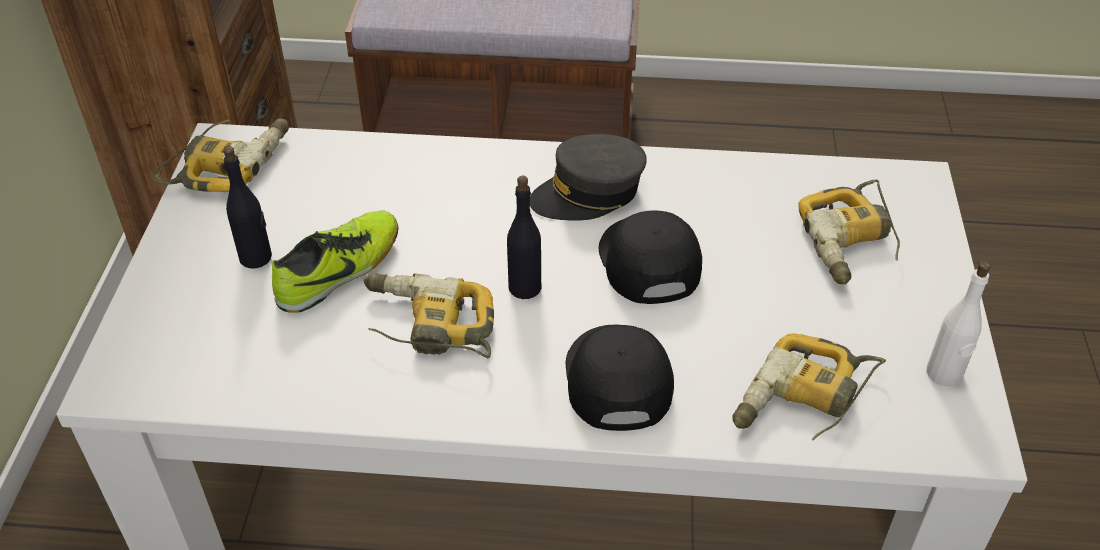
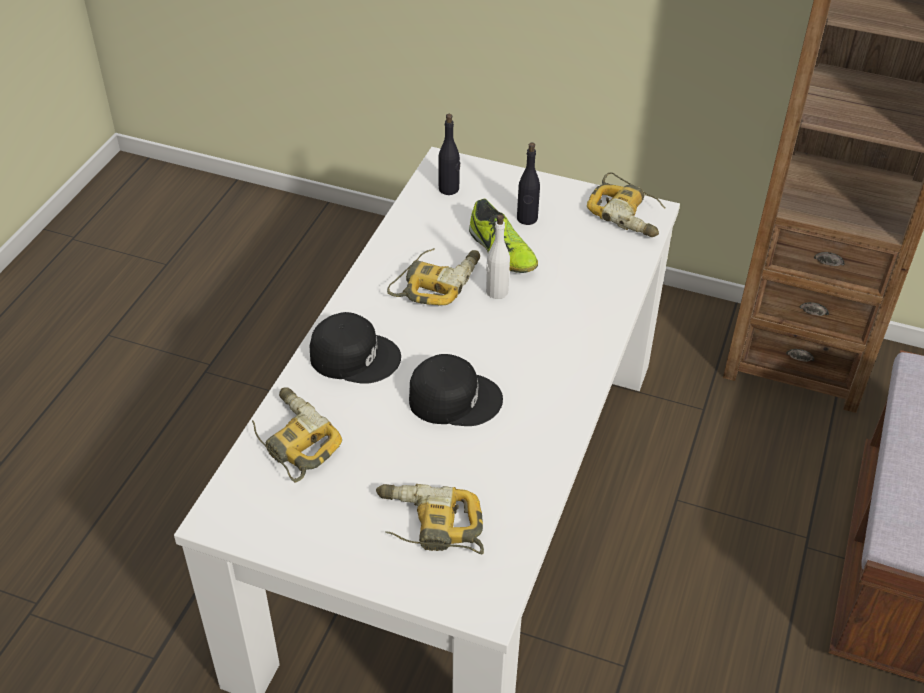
camera: 105 degrees right, 0 degrees up
(525, 287) = (453, 331): black bottle -> black bottle (449, 189)
(588, 193) = (540, 384): grey cap -> none
(944, 373) = (277, 528): white bottle -> white bottle (496, 291)

